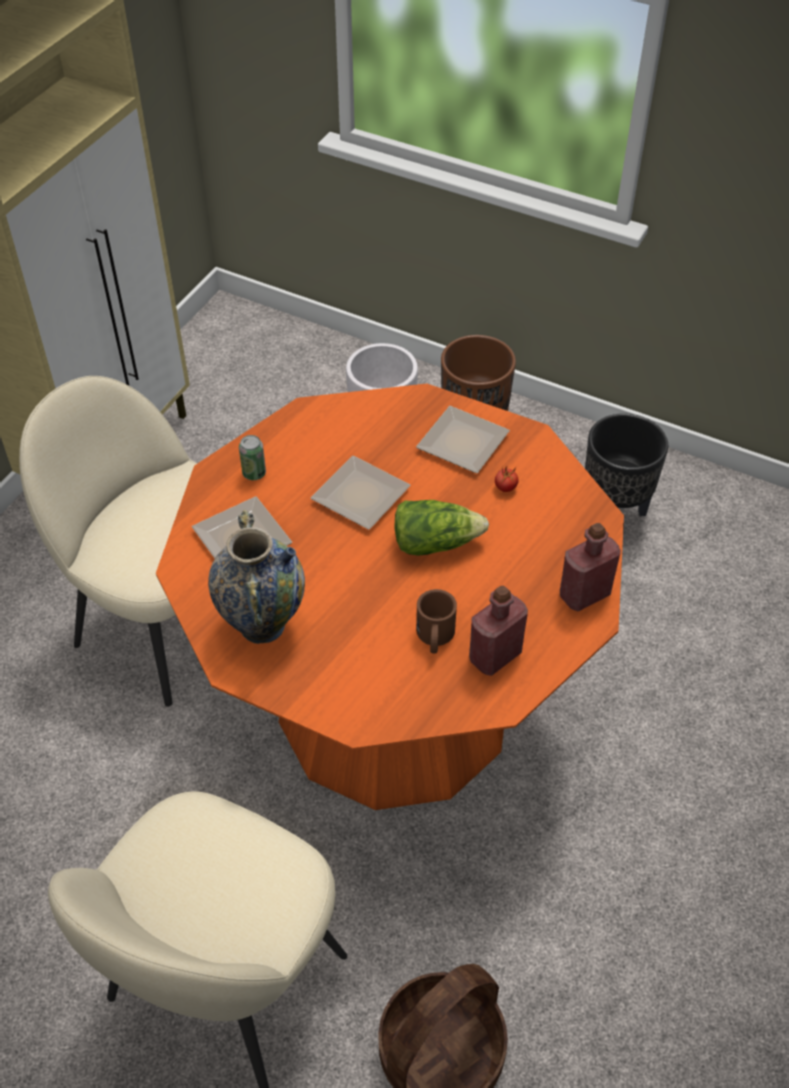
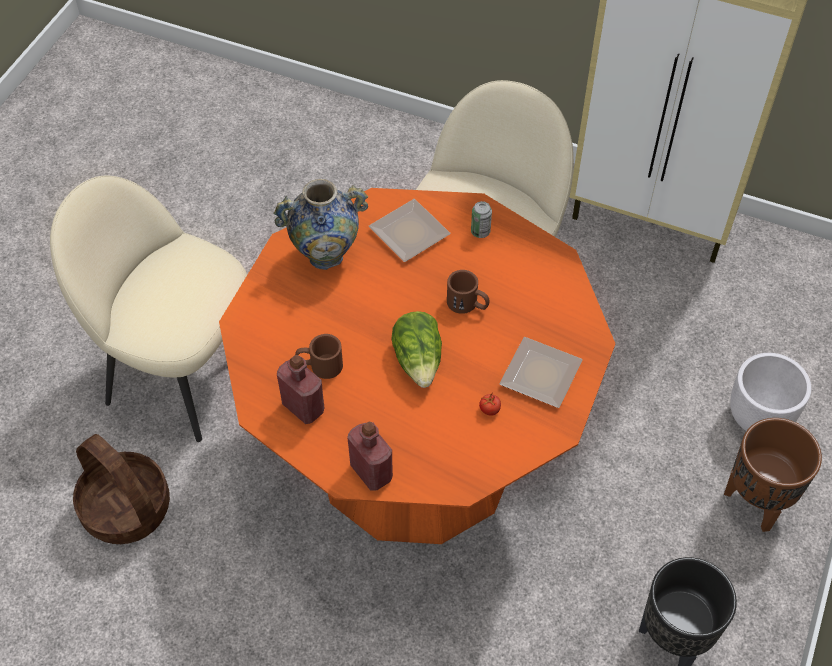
camera: 85 degrees right, 5 degrees up
(360, 493) = (468, 304): plate -> brown mug

